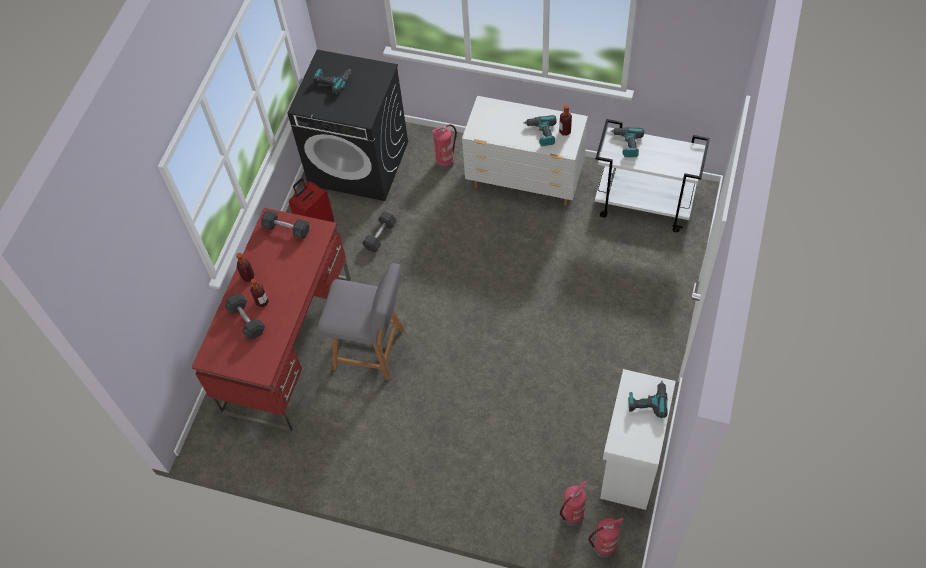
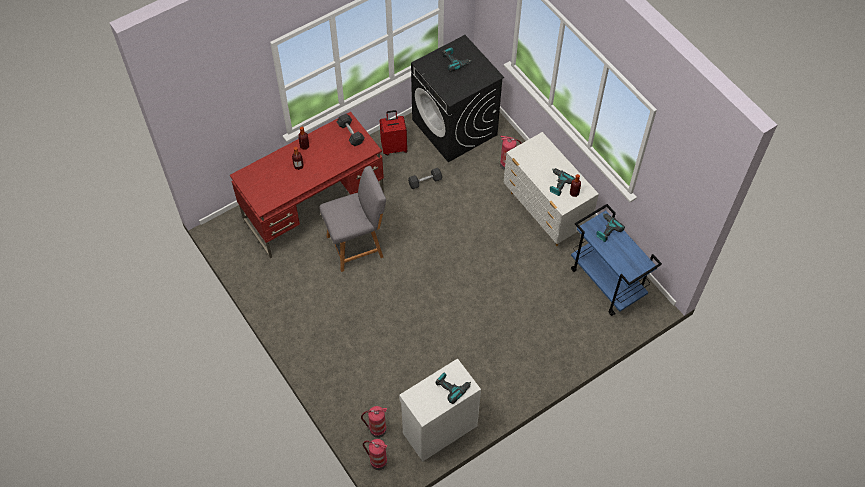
camera: 35 degrees right, 0 degrees up
(246, 320) = (281, 170): grey dumbbell -> none
(372, 349) = (357, 246): grey chair -> grey chair turned 75 degrees counterclockwise
(644, 205) = (607, 283): white cart -> blue cart

